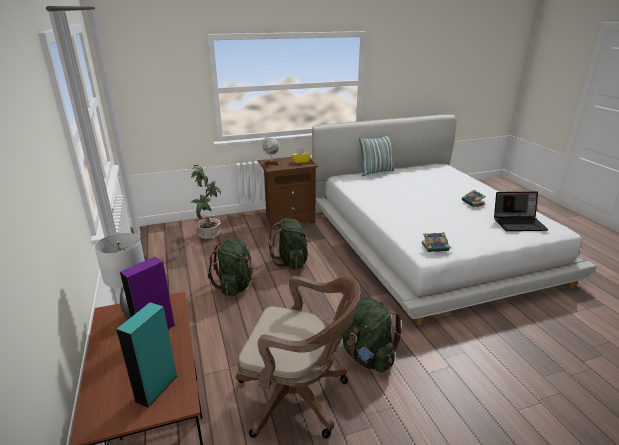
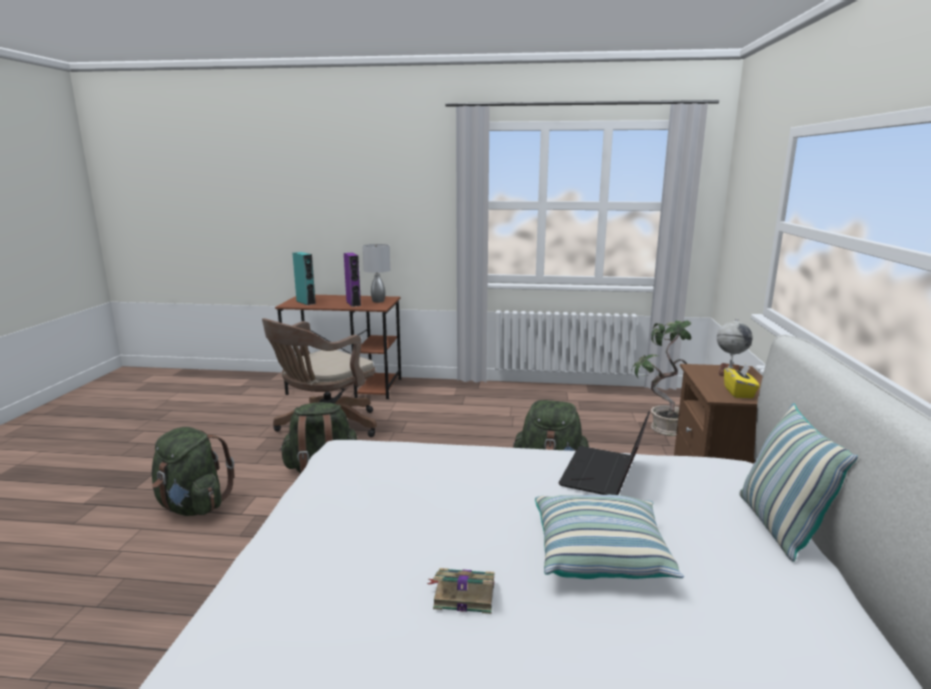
camera: 115 degrees right, 10 degrees down
(235, 285) = (516, 428): green backpack -> green backpack (193, 506)
(425, 190) = (600, 554): none -> pillow
(435, 247) = (345, 453): book -> none
(519, 223) = (295, 607): laptop -> laptop (604, 474)

